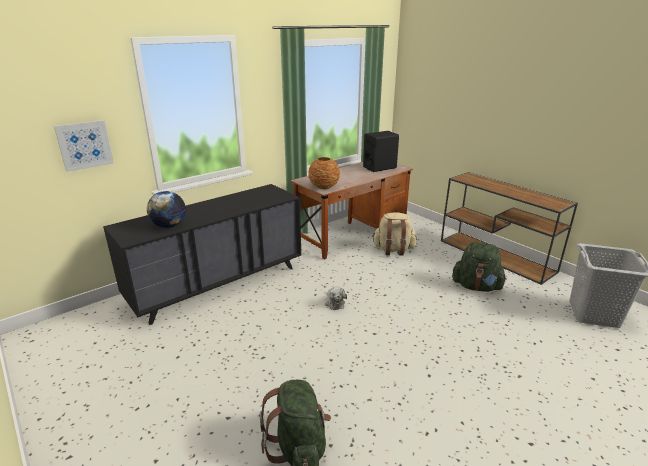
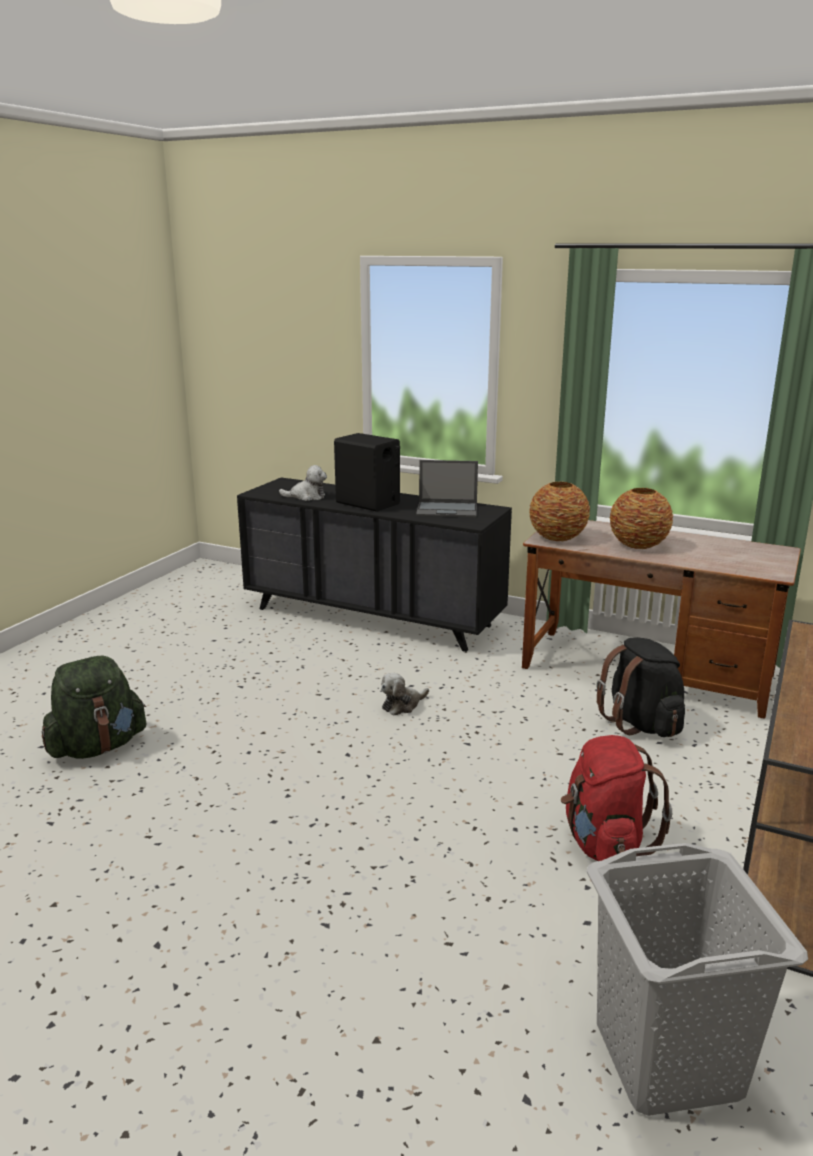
camera: 65 degrees right, 5 degrees down
(84, 145) = (296, 379): picture -> none
(169, 226) = (306, 497): globe -> plush toy
(256, 196) = (448, 510): none -> laptop
(350, 177) = (638, 545): none -> vase
(379, 167) = (737, 557): black speaker -> black speaker (368, 503)
(393, 250) = (641, 724): beige backpack -> black backpack
(476, 287) = (605, 844): green backpack -> red backpack

